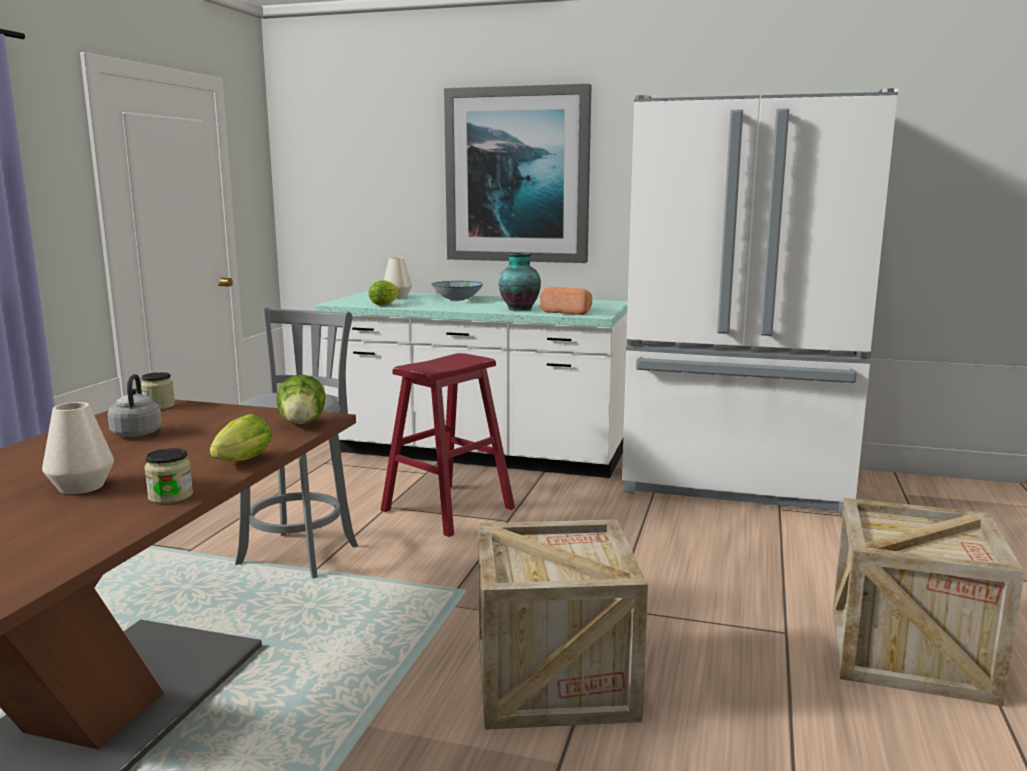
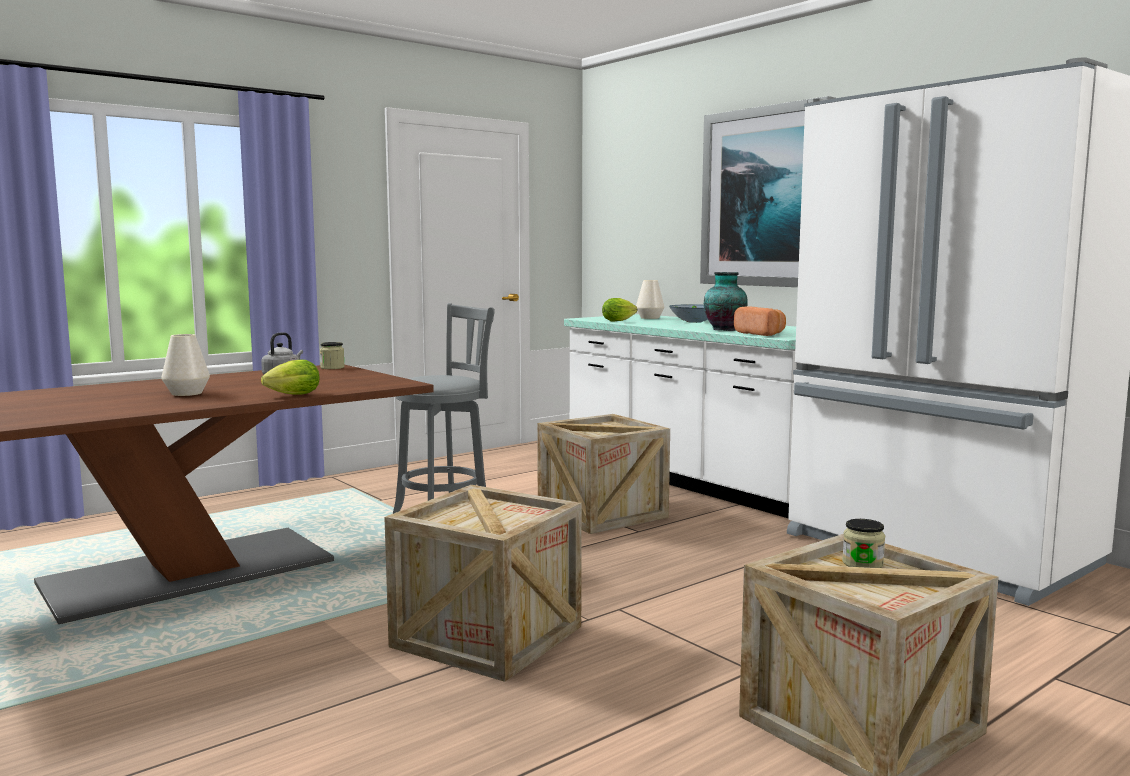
camera: 35 degrees right, 5 degrees down
(170, 496) = (212, 402): jar -> jar (862, 564)
(302, 424) = (382, 384): lettuce -> none
(447, 509) = (602, 513): red stool -> crate

